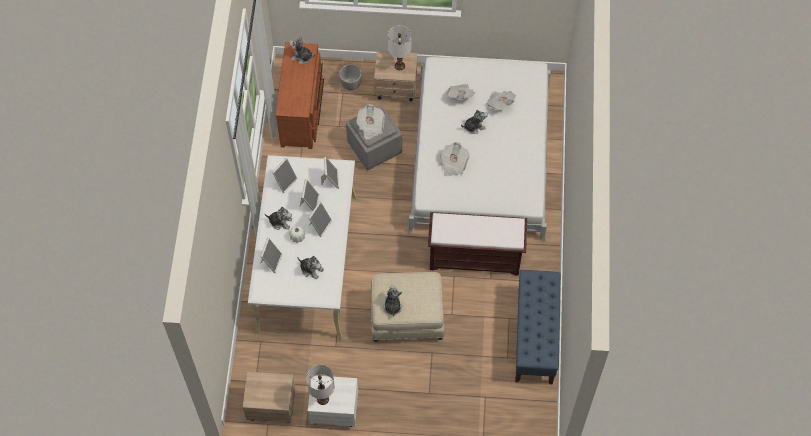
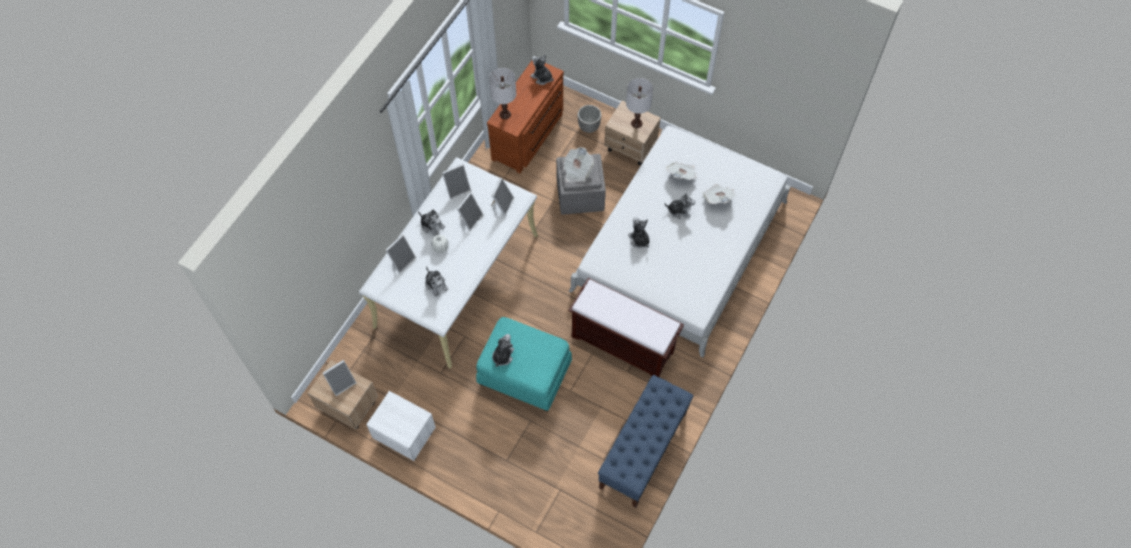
camera: 25 degrees right, 0 degrees up
(319, 225) = (467, 244): picture frame -> picture frame (342, 383)
(322, 399) = (387, 419): white table lamp -> white table lamp (505, 114)
(407, 318) = (524, 375): beige ottoman -> turquoise ottoman
(453, 164) = (639, 239): newspaper -> plush toy

